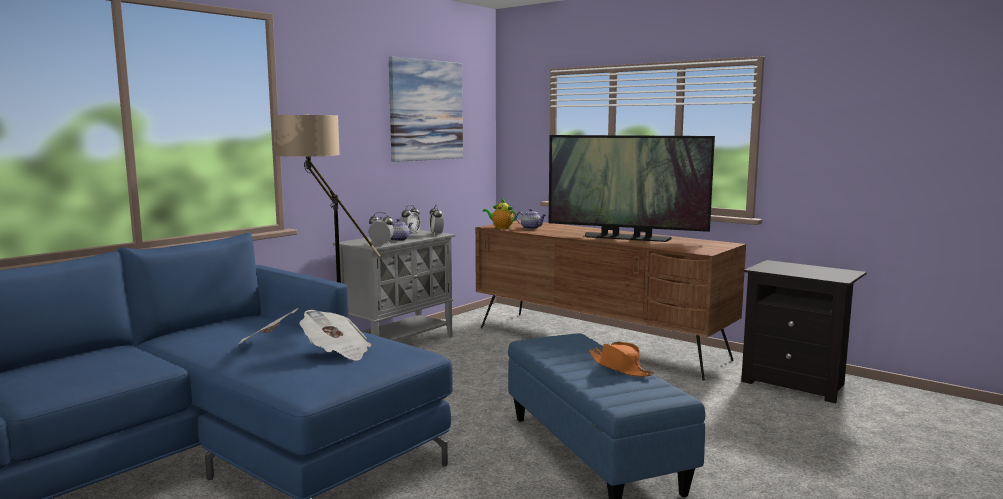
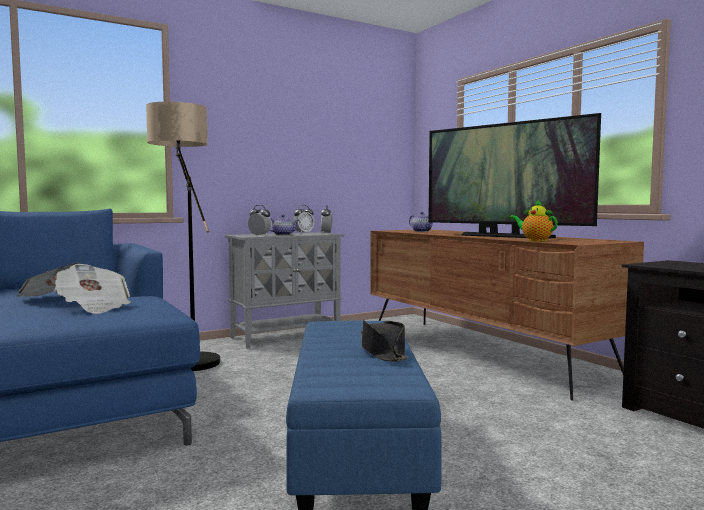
camera: 20 degrees right, 5 degrees down
(426, 110) = (333, 122): picture -> none
(501, 227) = (393, 231): teapot -> teapot (534, 240)
(620, 367) = (382, 351): orange hat -> black hat

